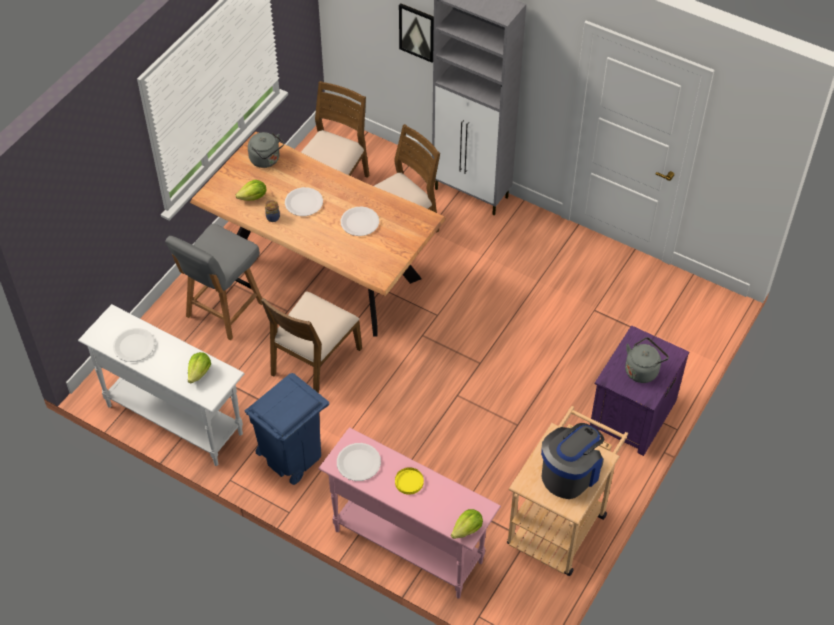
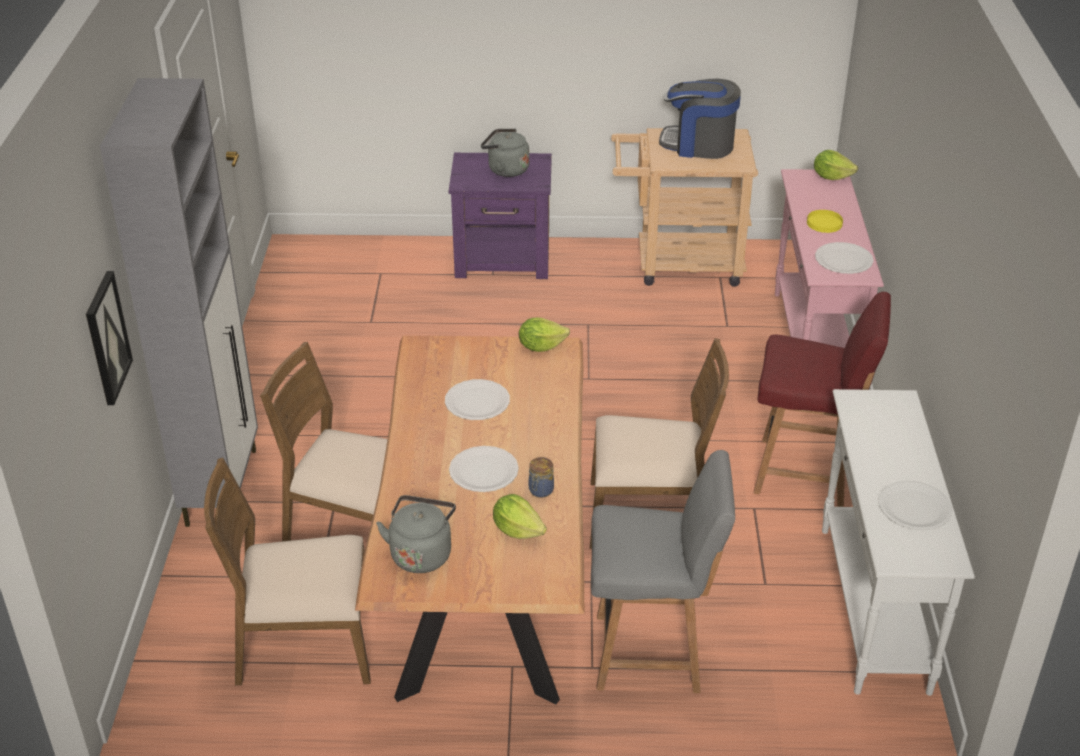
camera: 120 degrees left, 15 degrees down
(199, 373) = (880, 424): lettuce -> lettuce (541, 346)
(292, 456) = (805, 472): blue trash can -> red chair

